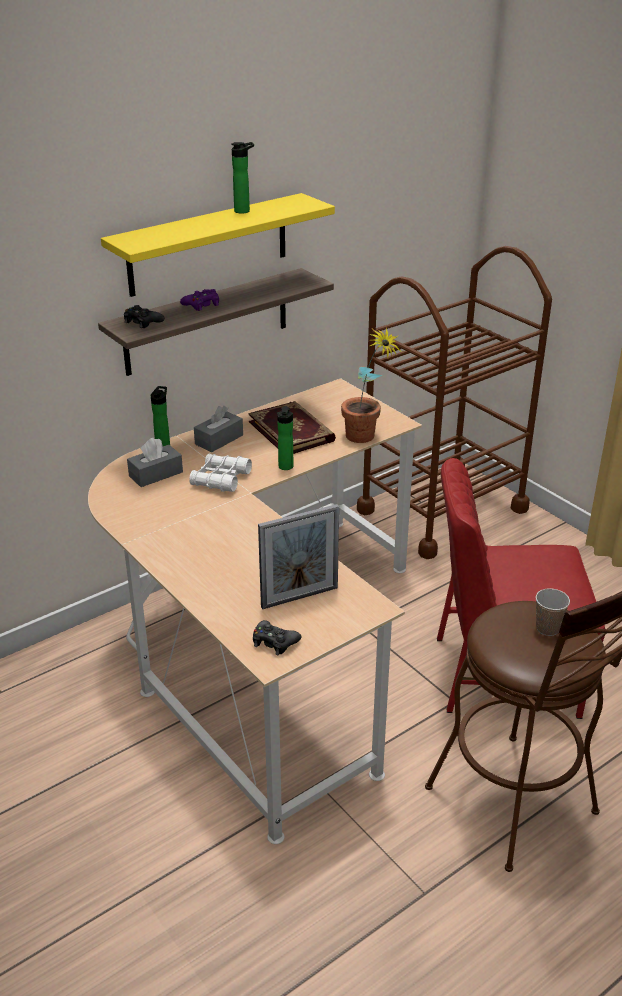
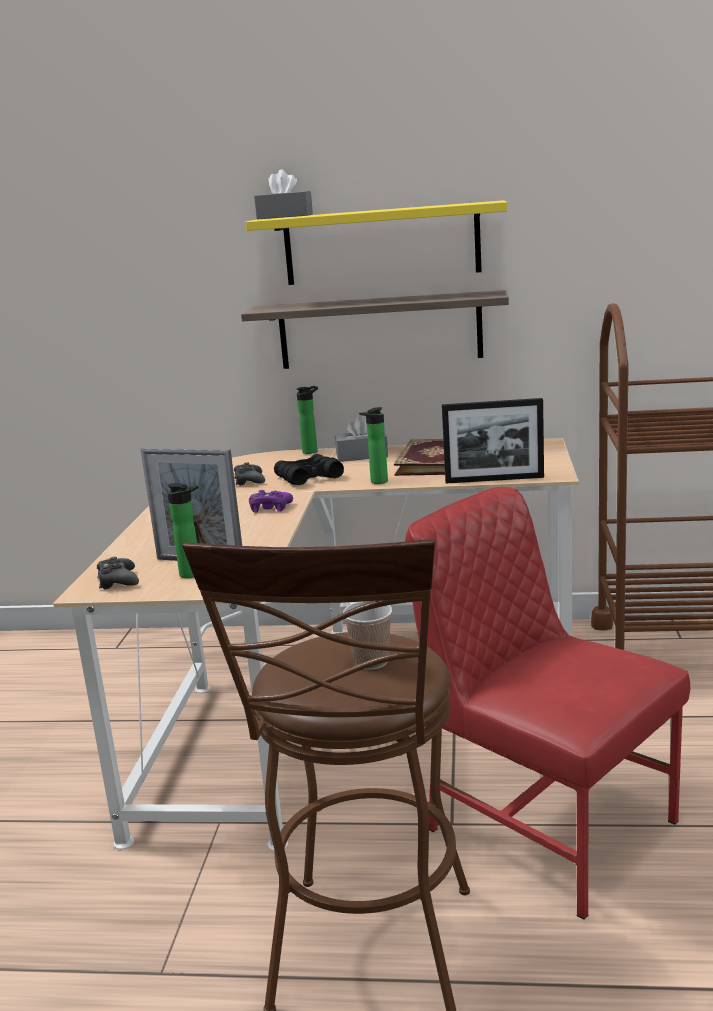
camera: 45 degrees right, 15 degrees down
(142, 322) = (283, 306): black game controller -> black game controller (249, 481)
(156, 474) = (268, 465): grey tissue box -> grey tissue box (284, 217)
(202, 305) = (354, 301): purple game controller -> purple game controller (270, 508)
(220, 479) = (308, 478): white binoculars -> black binoculars
(244, 211) = (414, 206): bottle -> bottle (193, 574)
(366, 439) = (494, 479): potted plant -> picture frame

